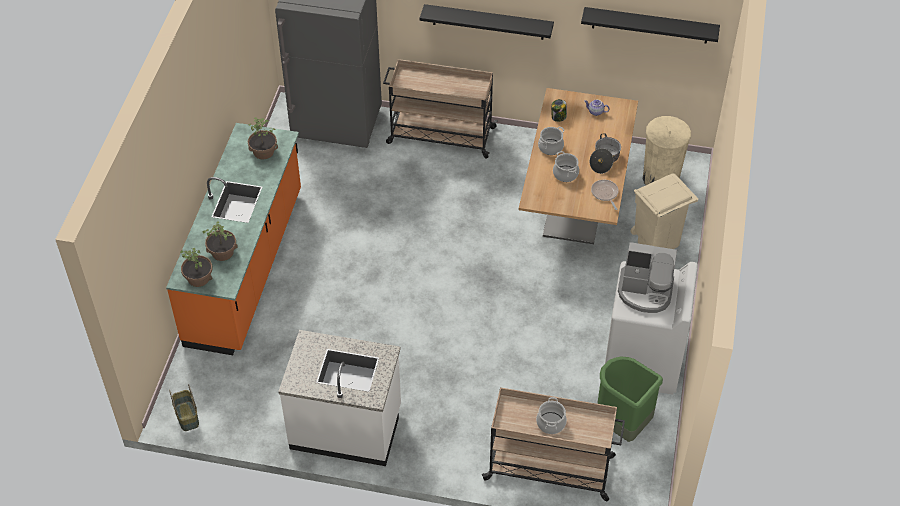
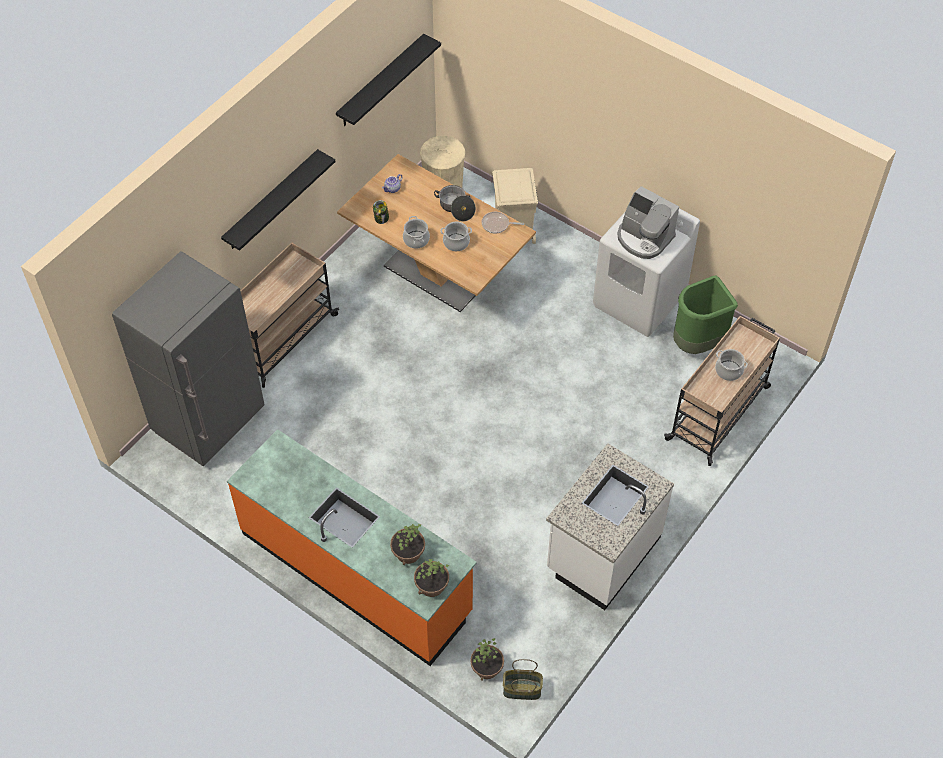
camera: 65 degrees left, 5 degrees up
(263, 152) = (287, 470): potted plant -> potted plant (487, 668)
(645, 292) = (644, 238): coffee machine -> coffee machine turned 90 degrees clockwise

